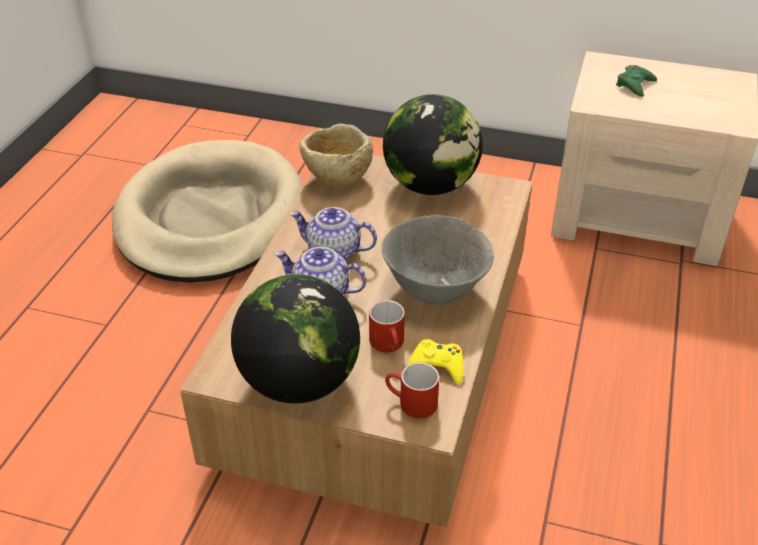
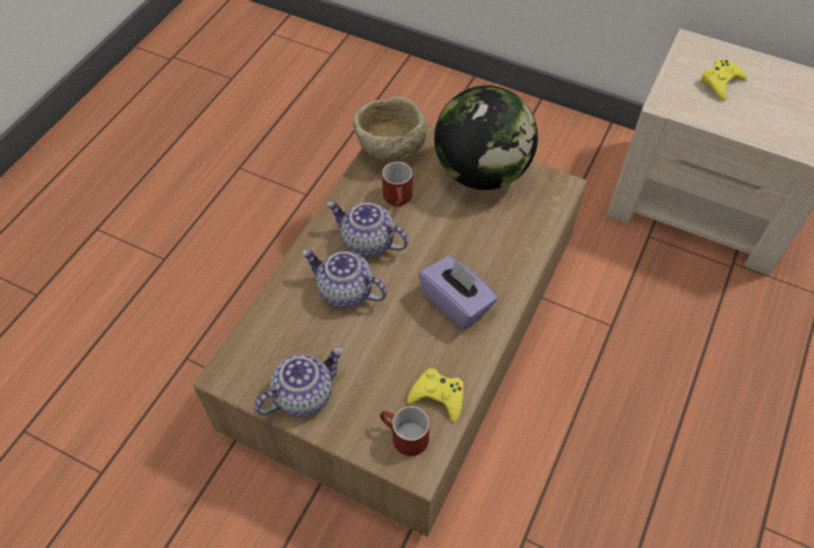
camera: 10 degrees right, 15 degrees up
(210, 218) = (279, 149): beige dog bed -> none
(299, 382) = (303, 394): globe -> teapot
(390, 345) = (398, 364): red mug -> red mug (399, 199)
(435, 289) = (457, 303): grey bowl -> purple tissue box
(635, 85) = (720, 82): green game controller -> yellow game controller

